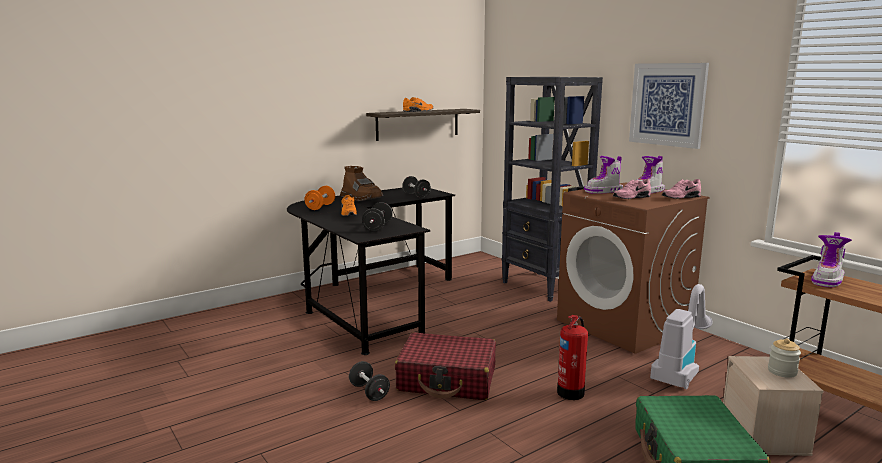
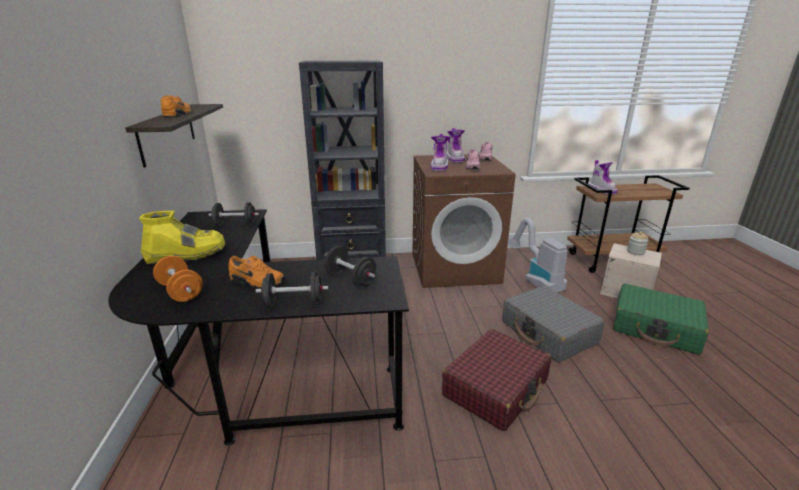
camera: 60 degrees left, 10 degrees up
(361, 198) = (187, 254): brown boot -> yellow boot
(369, 392) = (496, 456): black dumbbell -> black dumbbell (294, 303)
(572, 392) = (548, 333): fire extinguisher -> grey suitcase
(667, 104) = (448, 84): picture -> none

